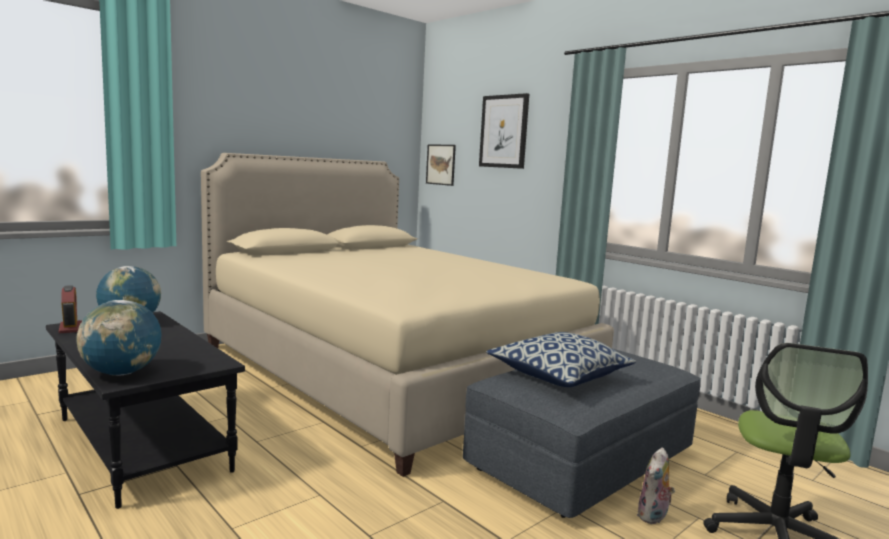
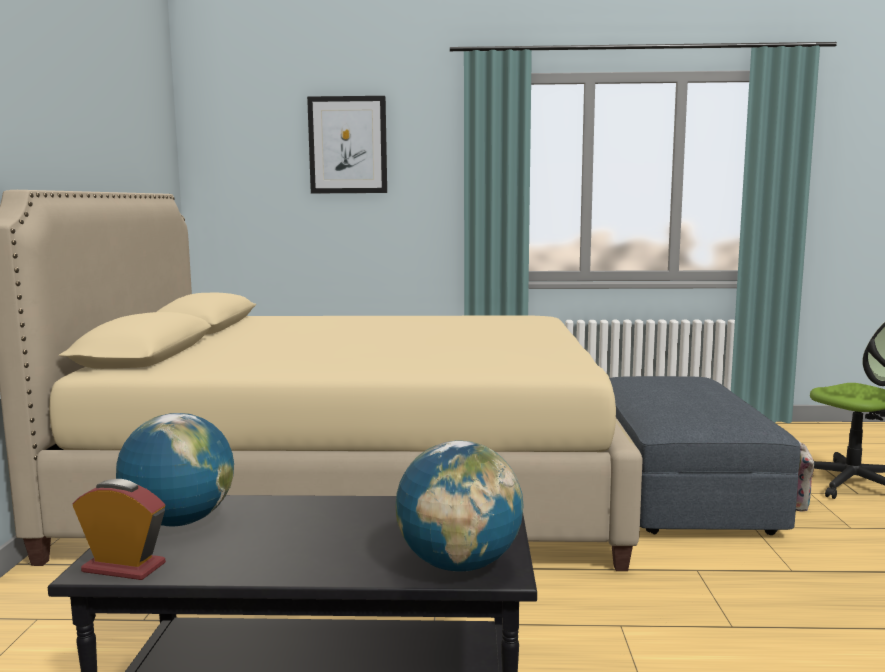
camera: 45 degrees left, 0 degrees up
(441, 164) = (230, 194): picture -> none
(559, 375) = (685, 406): pillow -> none

